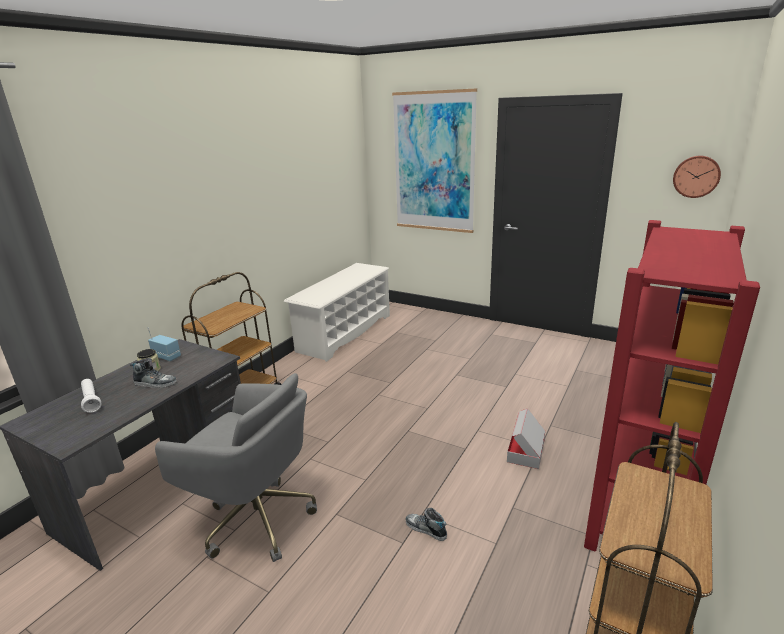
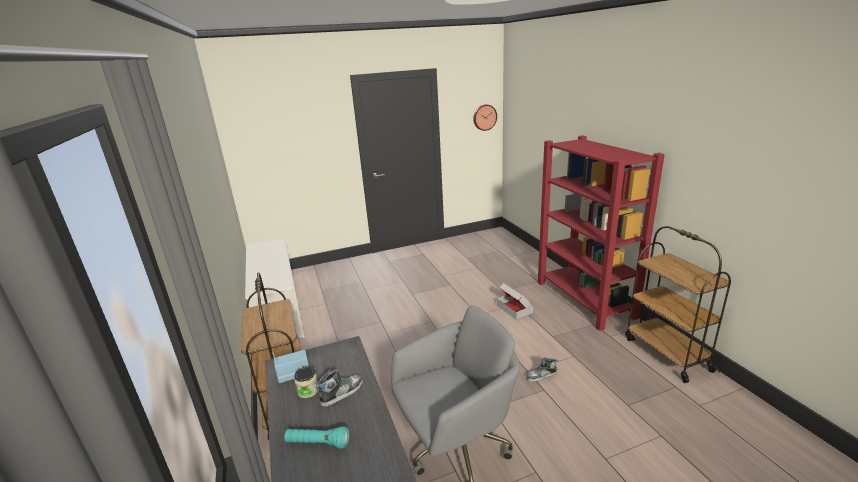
camera: 50 degrees left, 0 degrees up
(91, 401) = (318, 443): white flashlight -> turquoise flashlight
(434, 163) = (300, 135): picture -> none

